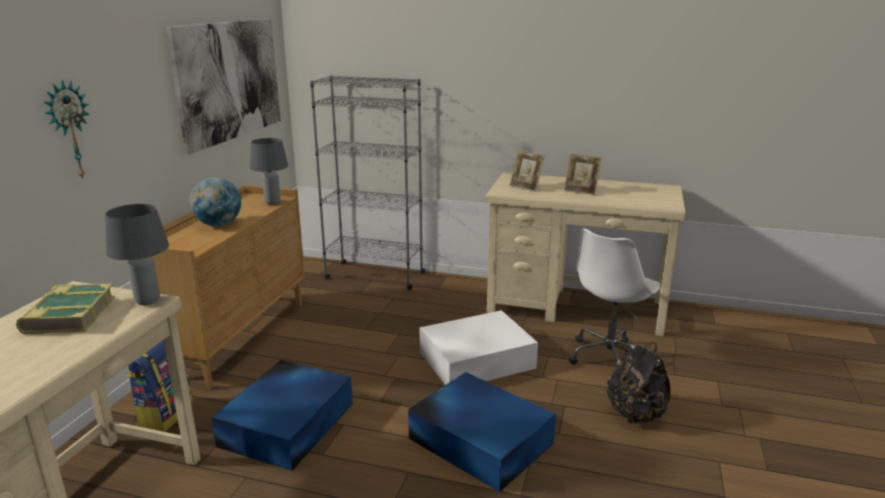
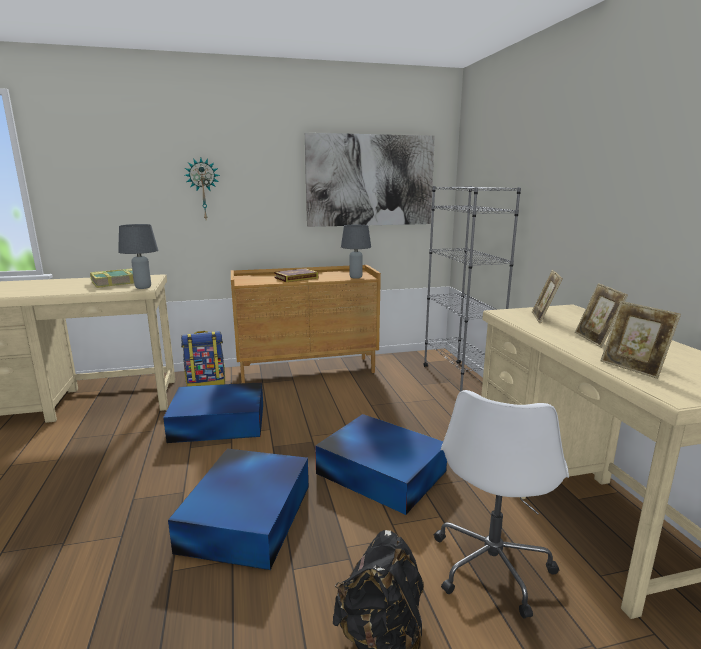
camera: 60 degrees right, 5 degrees down
(218, 224) = (296, 278): globe -> book
(475, 360) = (380, 471): white storage box -> blue storage box
(607, 359) = (491, 569): white office chair -> white office chair turned 75 degrees counterclockwise
(630, 200) = (633, 368): none -> picture frame

